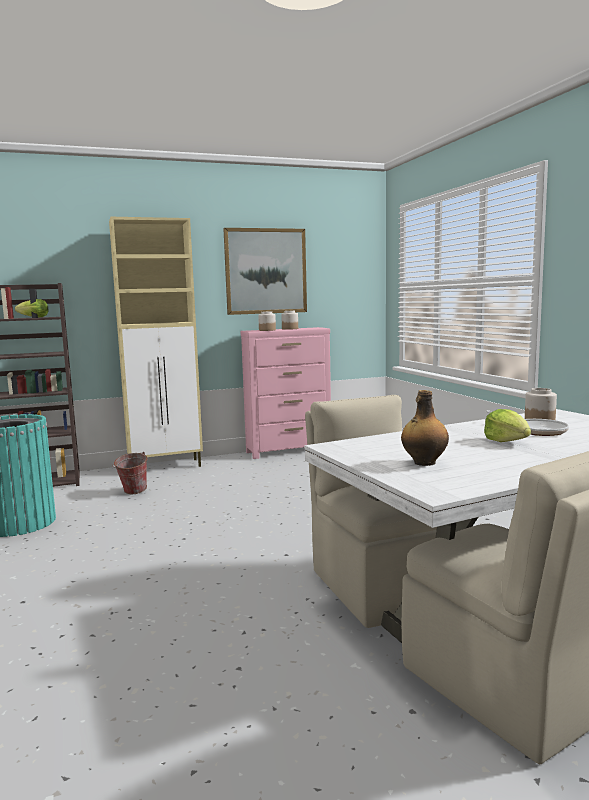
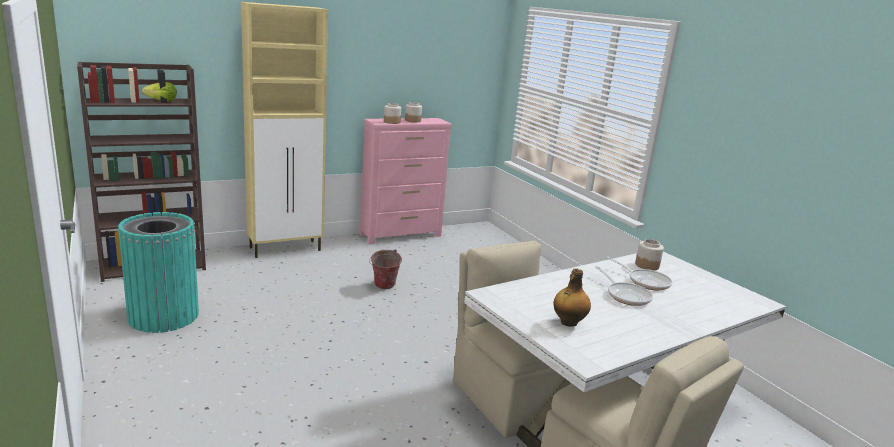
camera: 10 degrees left, 10 degrees up
(132, 492) = (263, 282): bucket -> bucket (383, 287)
(265, 271) = (393, 60): picture -> none
(507, 441) = (626, 295): lettuce -> frying pan

